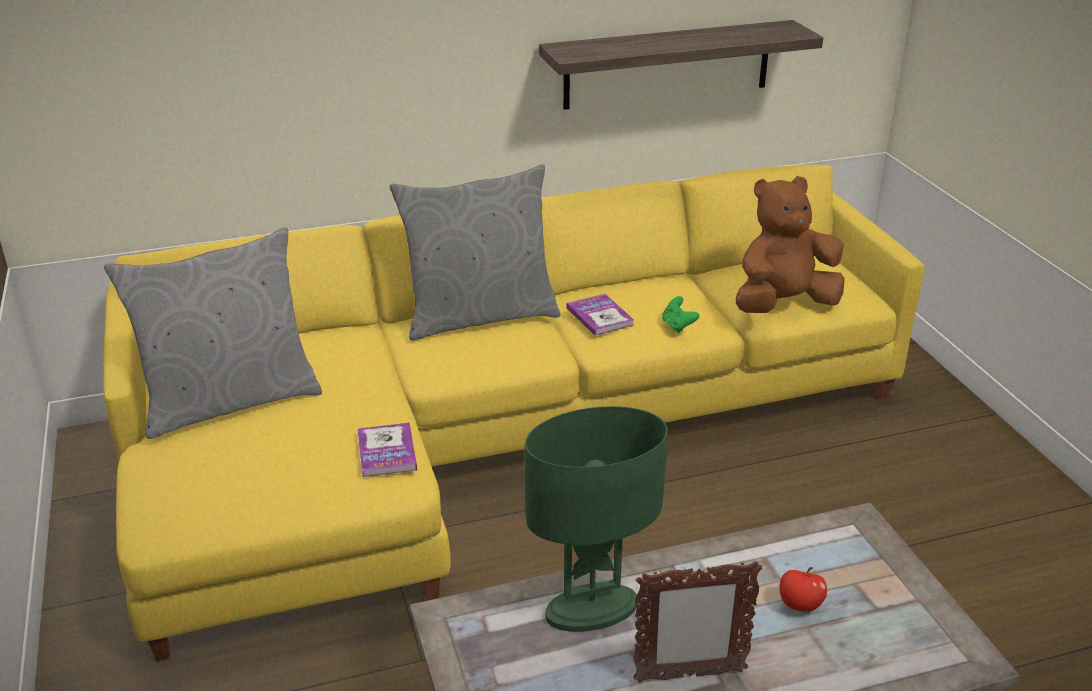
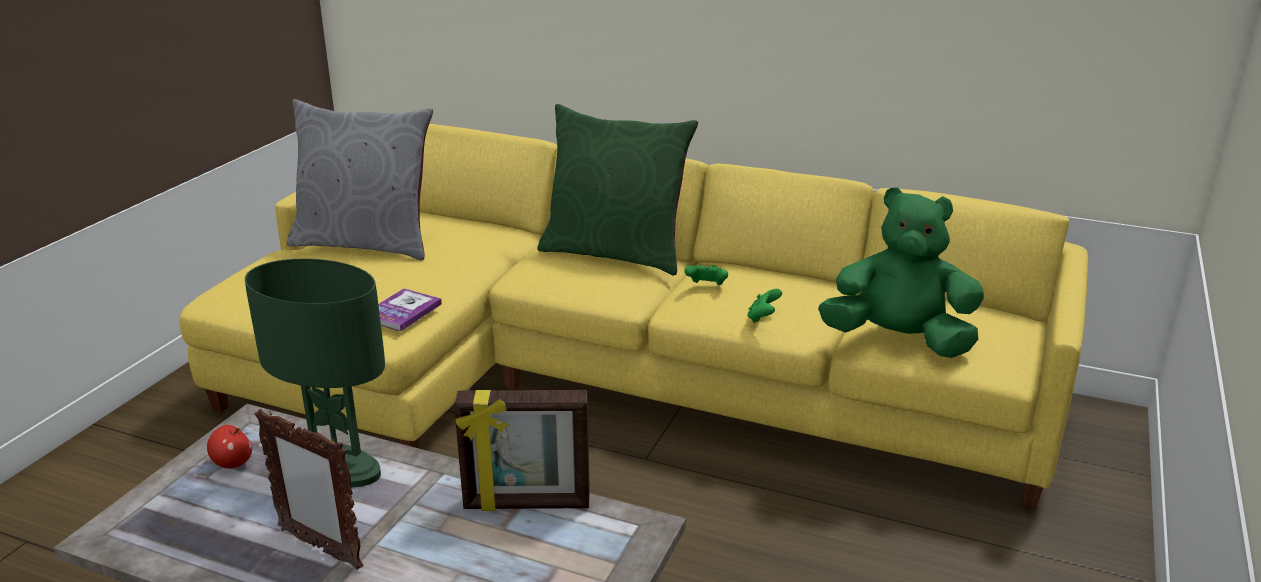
camera: 40 degrees right, 5 degrees down
(479, 316) = (615, 253): grey pillow -> green pillow
(600, 316) = (706, 286): book -> green game controller
(667, 64) = (898, 60): shelf -> none
(767, 553) = (527, 504): none -> picture frame
(783, 305) = (898, 340): brown plush toy -> green plush toy
(799, 605) = (483, 554): apple -> apple (233, 463)

